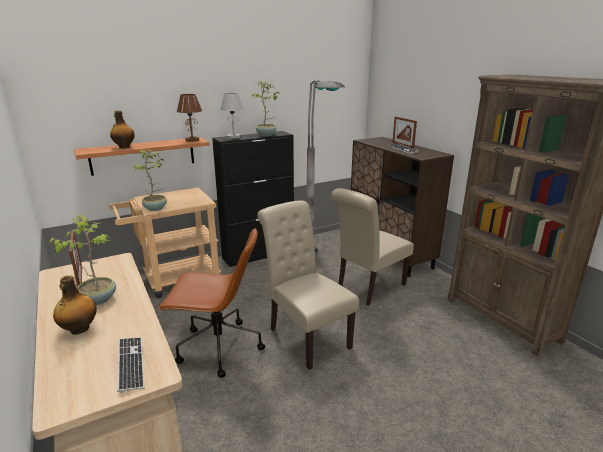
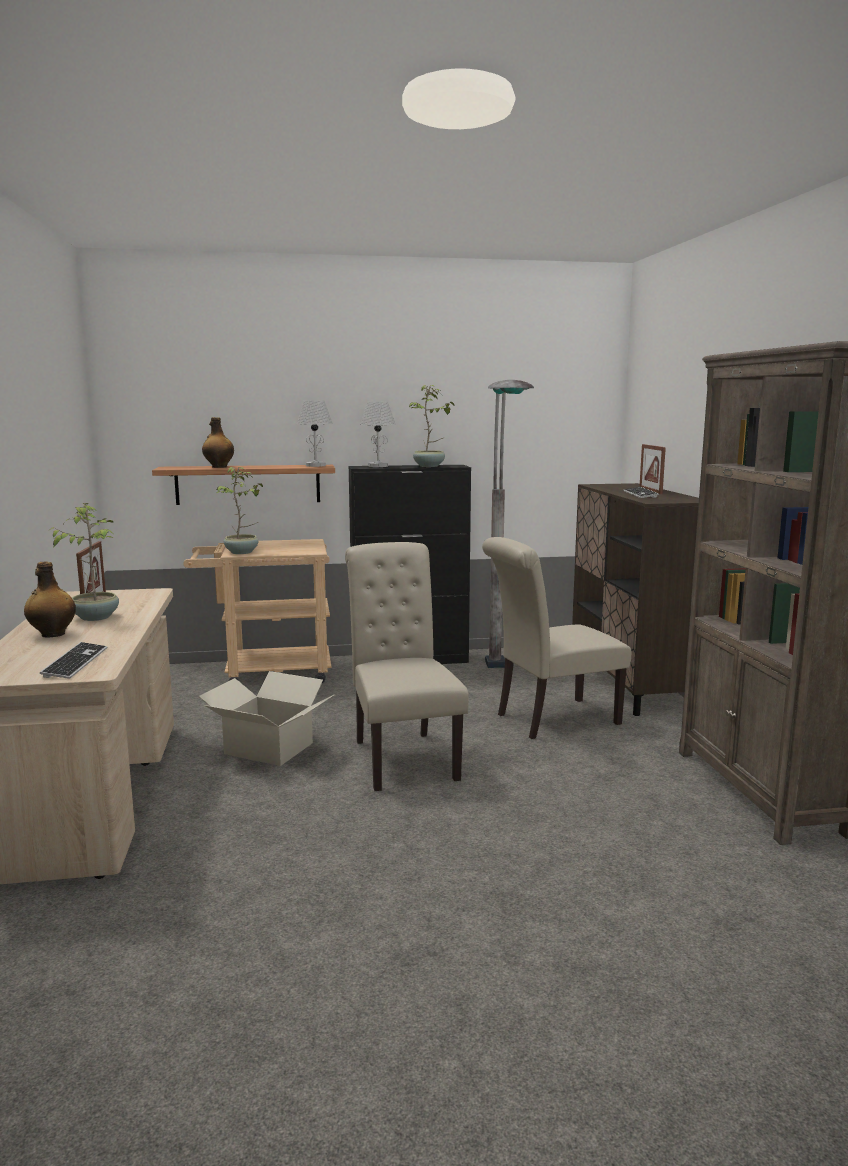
camera: 20 degrees right, 10 degrees down
(192, 140) = (315, 465): brown table lamp -> white table lamp
(218, 348) = (268, 748): brown office chair -> cardboard box

